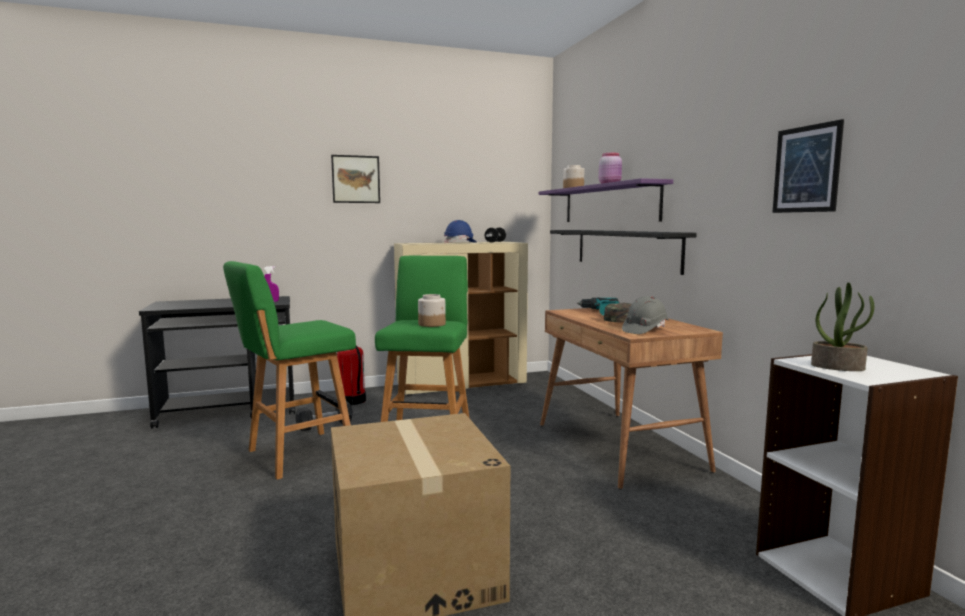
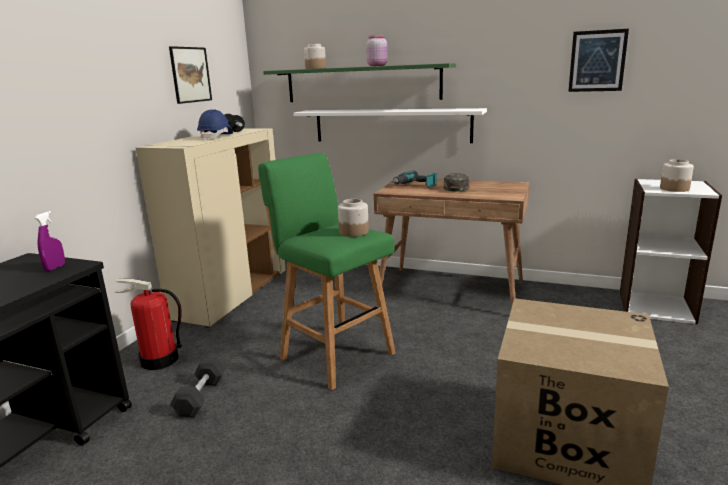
camera: 50 degrees left, 10 degrees up
(297, 455) = (260, 438): green stool -> none
(356, 179) = (76, 60): picture -> picture (190, 75)
(608, 204) = (362, 84): purple shelf -> green shelf
(625, 249) = (391, 125): black shelf -> white shelf
(644, 330) = (500, 192): grey hard hat -> none
(838, 367) = (674, 189): potted plant -> jar

